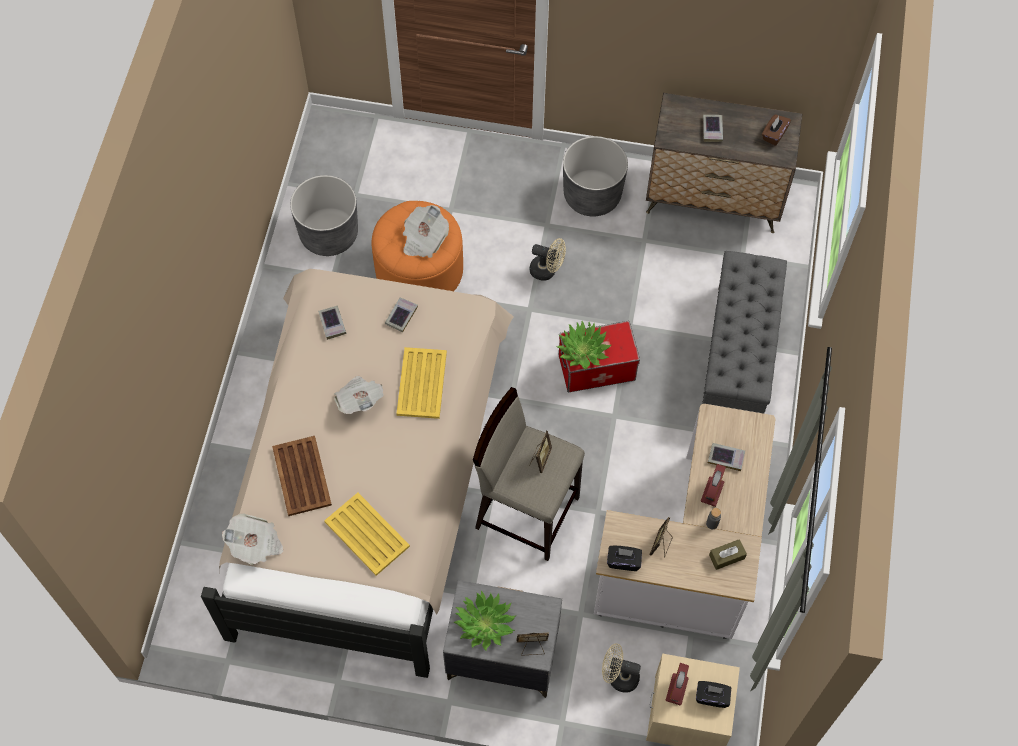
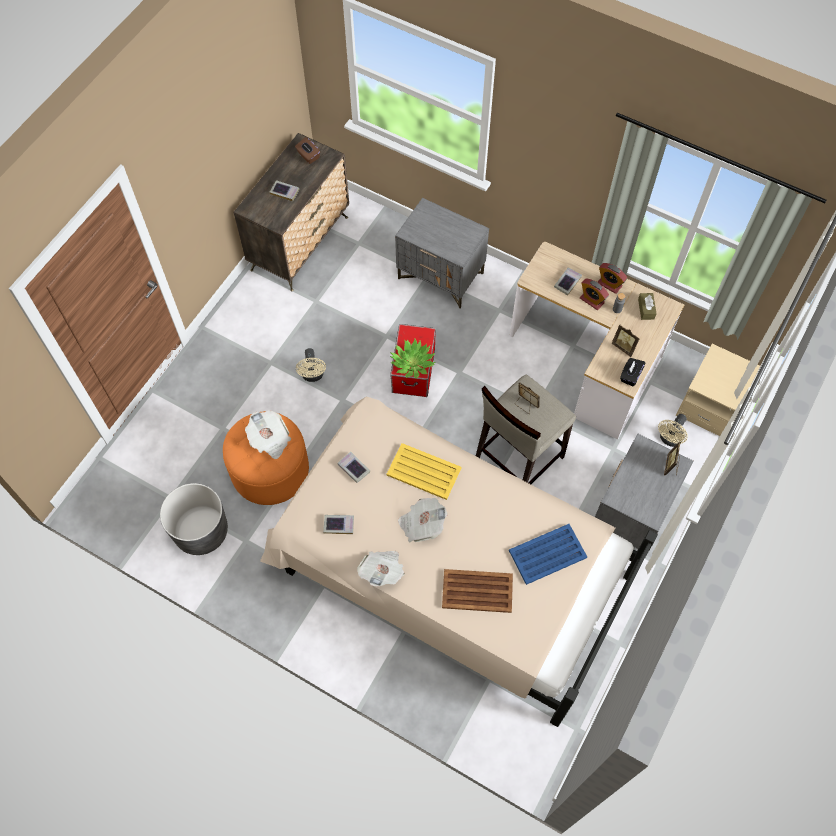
camera: 70 degrees left, 0 degrees up
(256, 545) = (529, 647): newspaper -> newspaper (382, 571)
(366, 533) = (546, 554): yellow tray -> blue tray
(485, 624) = (643, 493): potted plant -> none
(547, 270) = (313, 376): beige fan -> beige fan turned 135 degrees clockwise
(592, 195) = (258, 322): grey planter -> none
(676, 689) = (718, 388): alarm clock -> alarm clock (609, 284)
(712, 697) = (730, 368): black tissue box -> none
(737, 356) = (441, 276): grey bench -> grey nightstand

